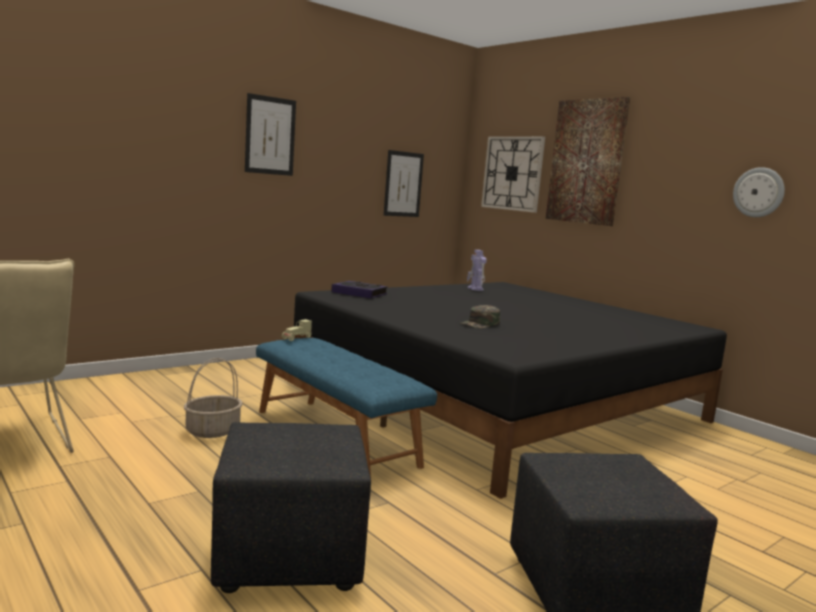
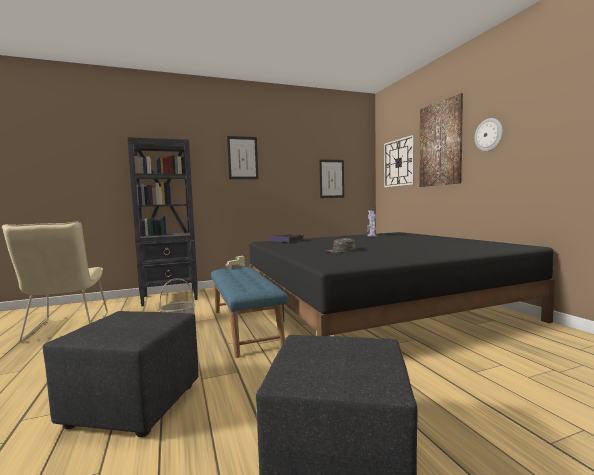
camera: 20 degrees right, 5 degrees down
(143, 384) = (170, 298): none -> black bookcase
(758, 192) = (566, 134): wall clock -> wall clock (489, 135)

